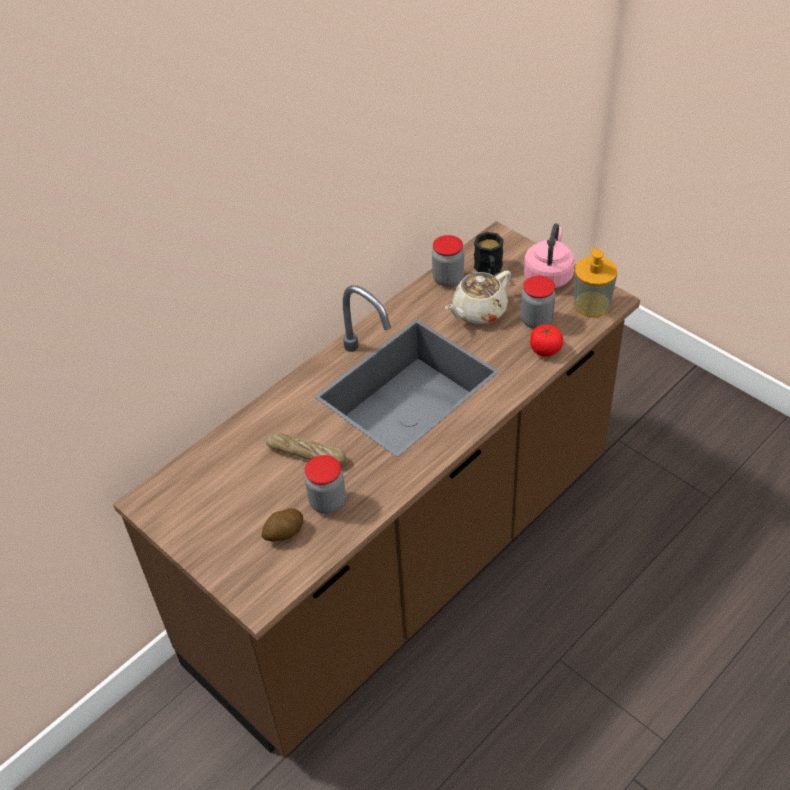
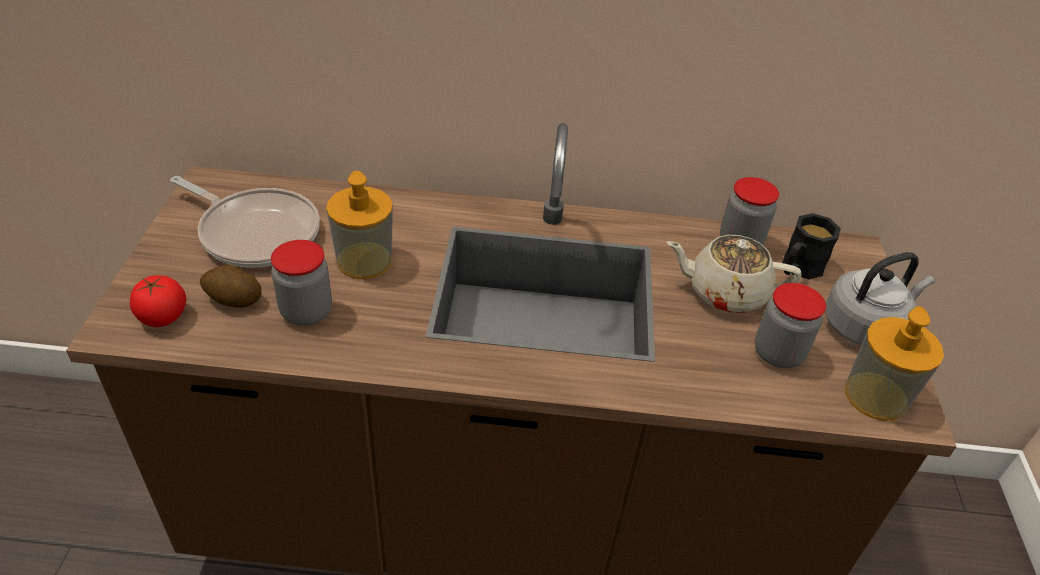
camera: 45 degrees right, 5 degrees down
(226, 496) = (255, 232): none -> frying pan
(306, 454) = (364, 260): bread -> soap dispenser
(545, 350) = (741, 388): tomato -> tomato (163, 317)
(548, 275) = (864, 326): pink kettle -> grey kettle

